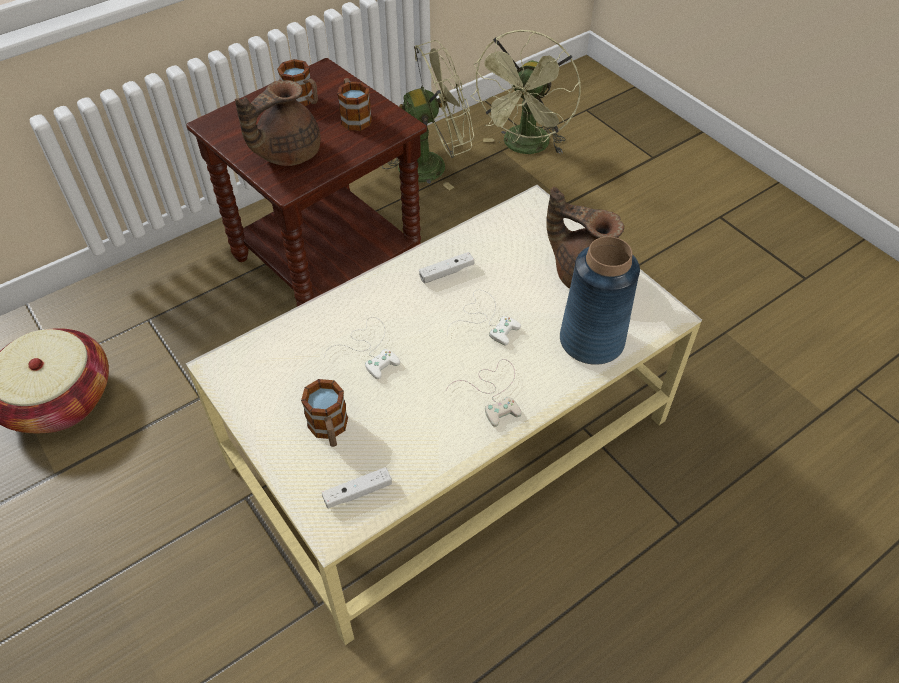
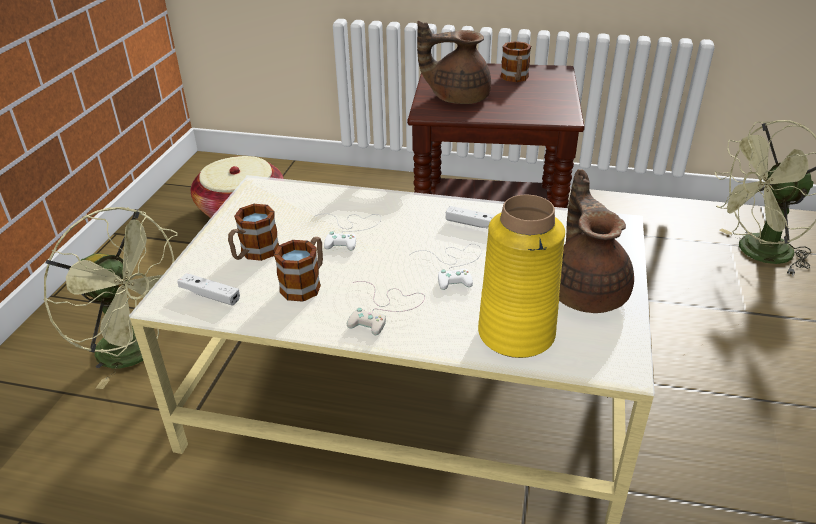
camera: 50 degrees right, 15 degrees down
(354, 117) = (536, 100): mug -> mug (305, 283)
(432, 164) = (651, 222): green fan -> green fan (139, 352)
(591, 340) = (516, 333): blue vase -> yellow vase

